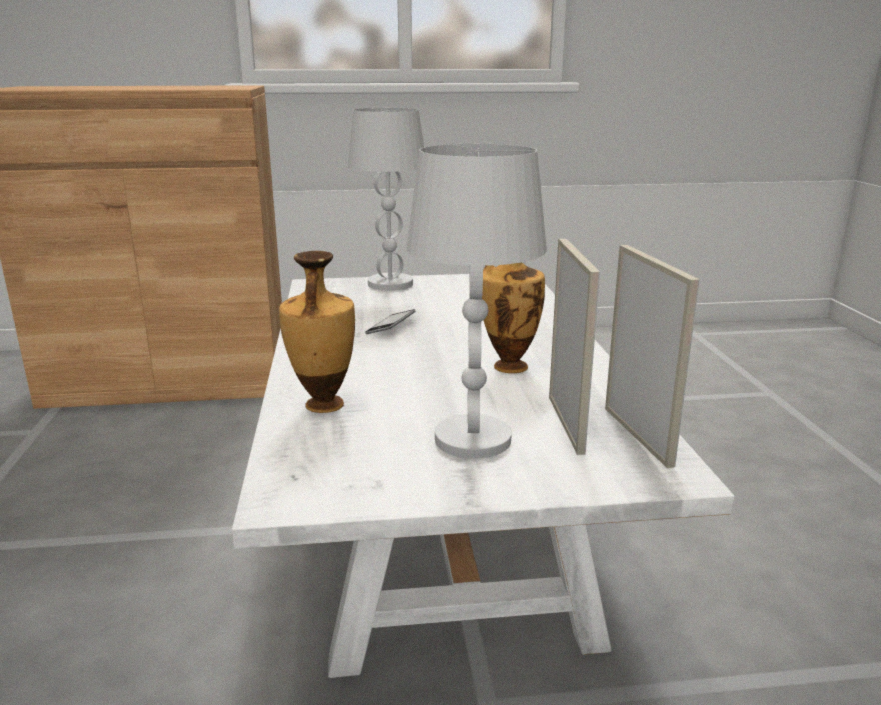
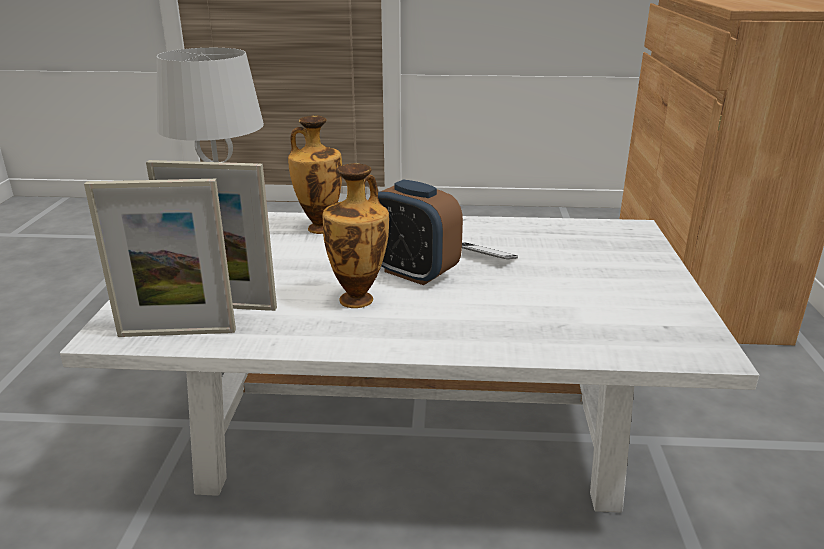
camera: 100 degrees right, 5 degrees up
(390, 284) = (645, 263): white table lamp -> none
(440, 350) = (413, 272): none -> alarm clock

